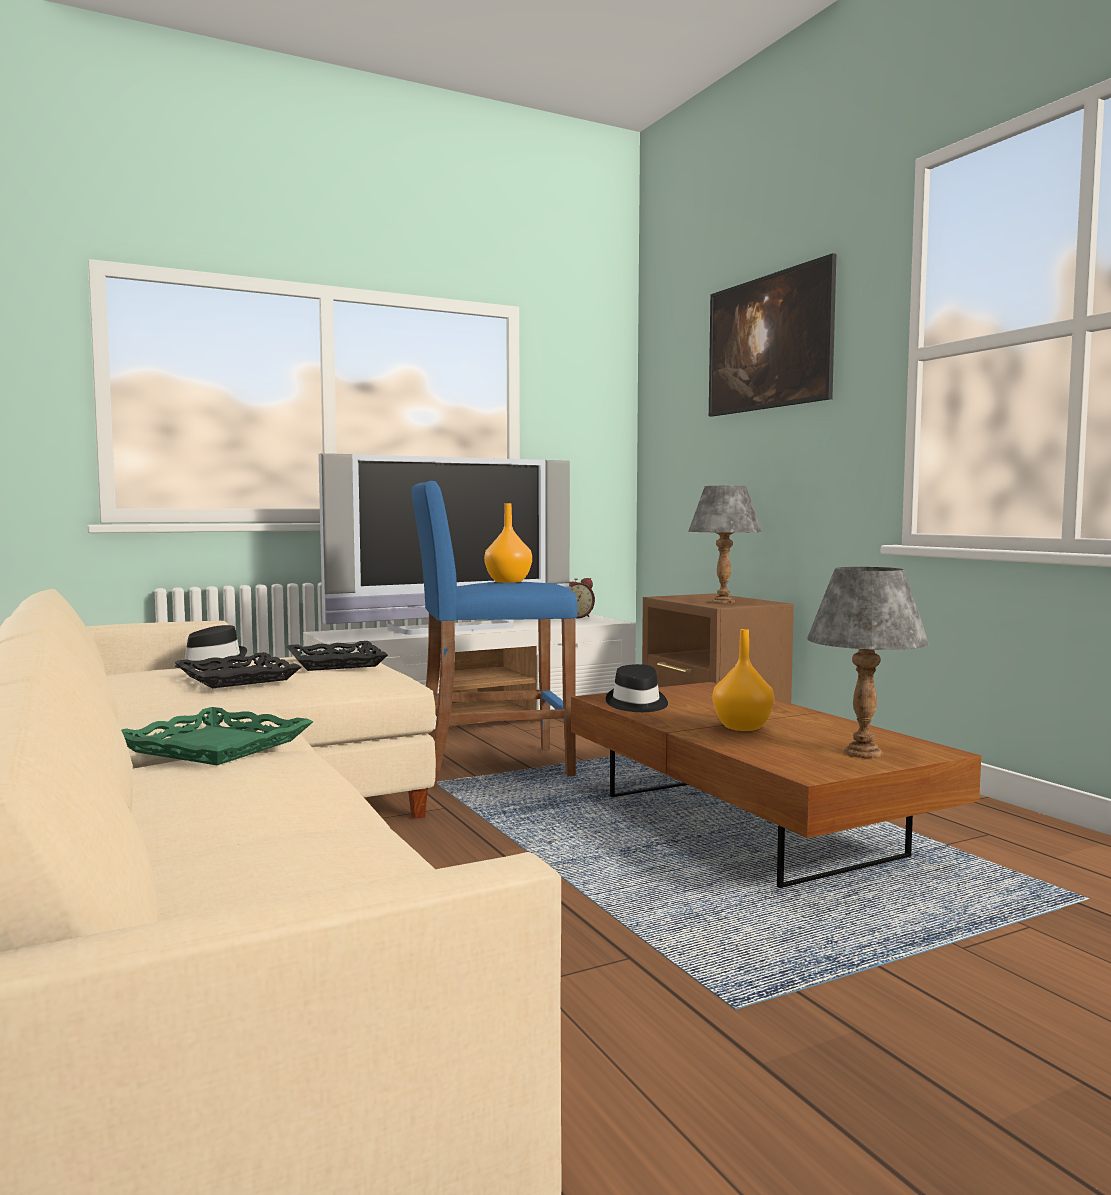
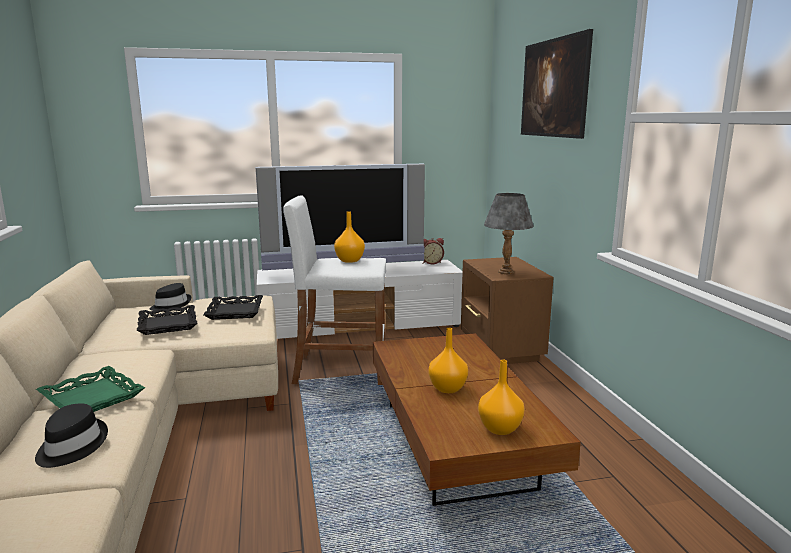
camera: 15 degrees right, 10 degrees up
(491, 766) = (340, 370): blue stool -> white stool
(636, 704) = (404, 355): black hat -> black hat (71, 446)
(862, 753) = (499, 428): grey table lamp -> orange vase

